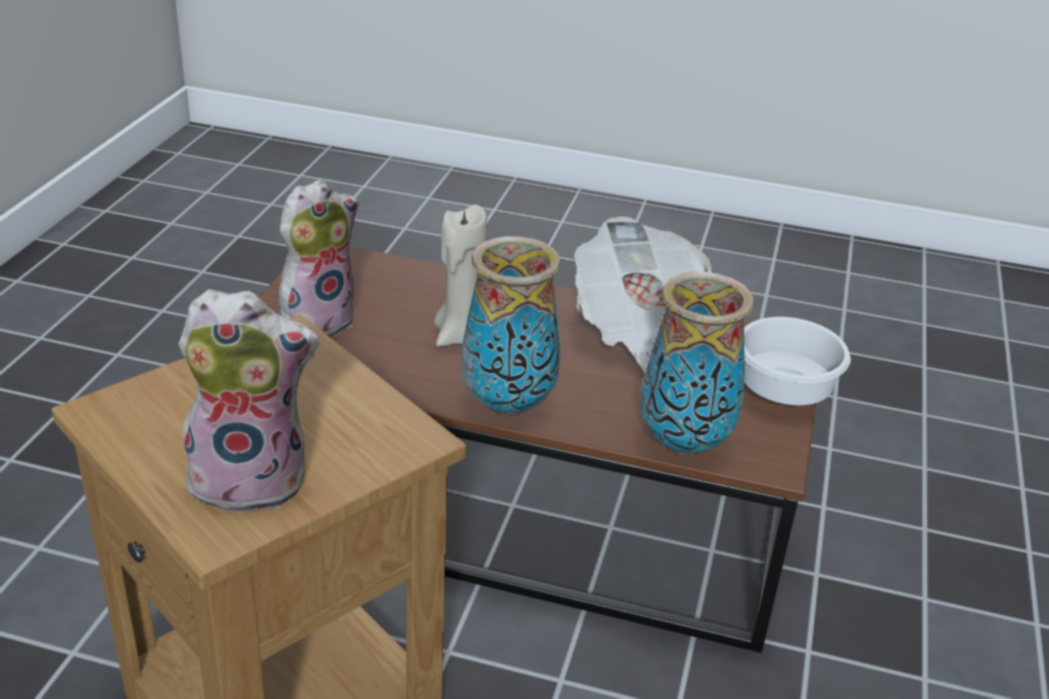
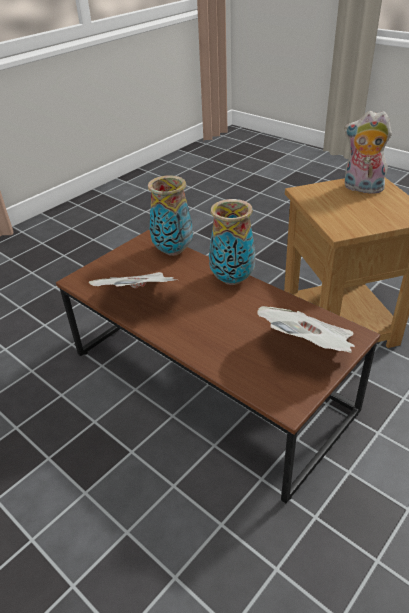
camera: 150 degrees left, 5 degrees up
(317, 320) = (308, 347): plush toy -> newspaper
(459, 336) = (233, 319): beige candle -> none
(782, 388) = (108, 262): white bowl -> none

